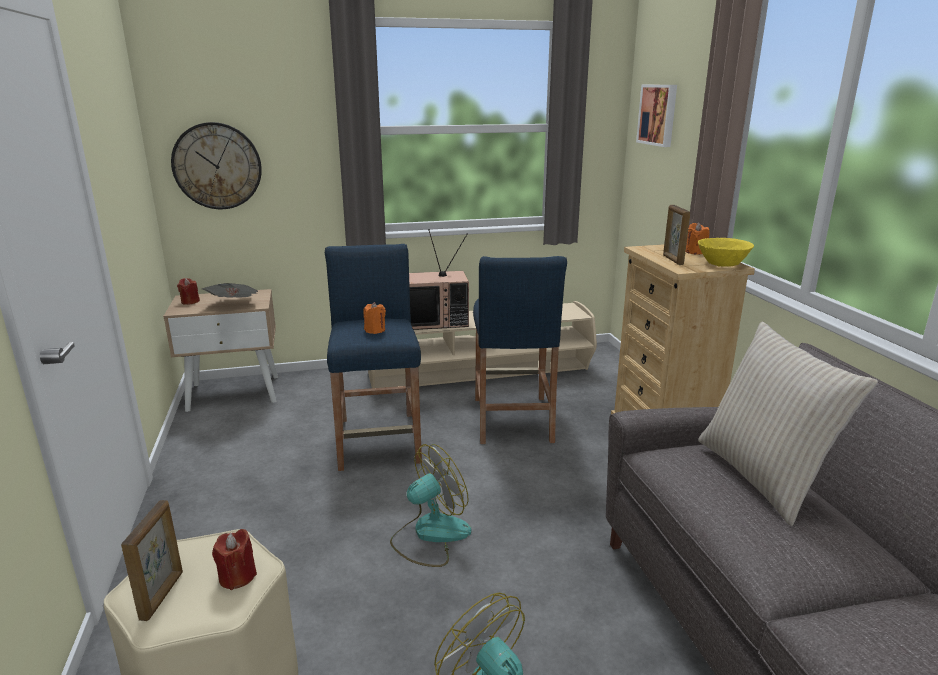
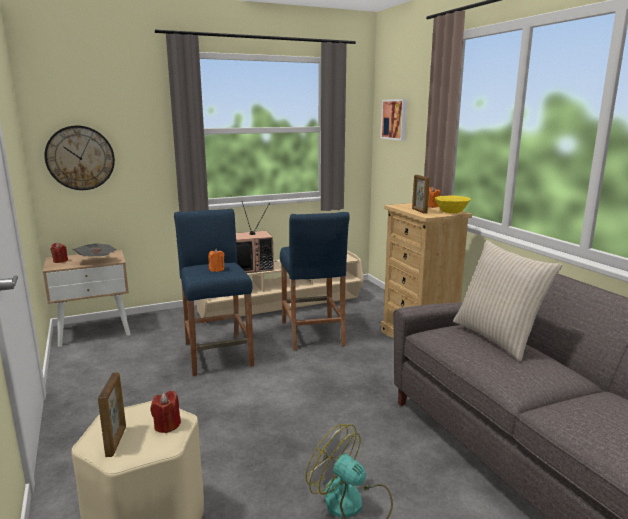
camera: 10 degrees left, 5 degrees down
(430, 535) = (272, 410): fan -> none

